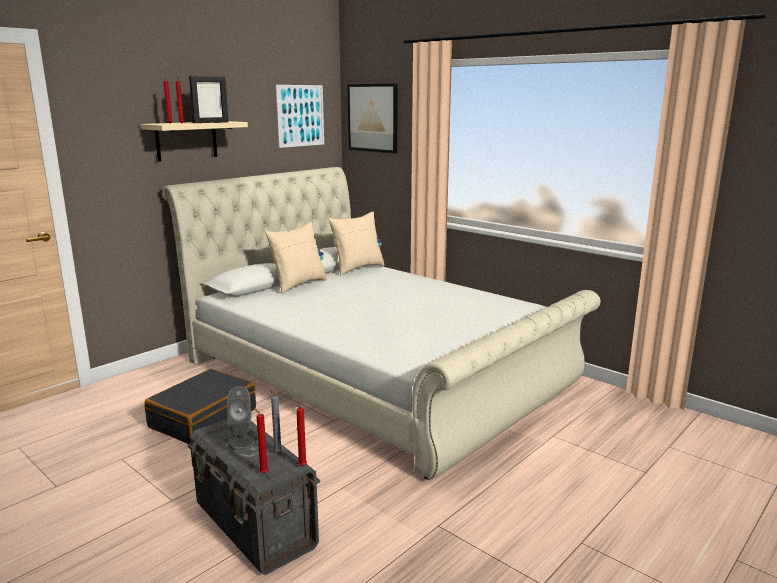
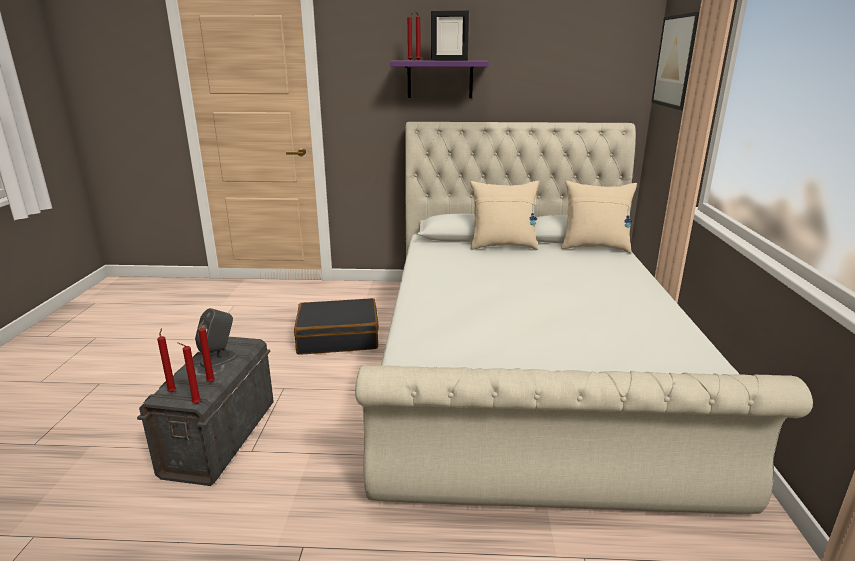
camera: 50 degrees right, 5 degrees up
(186, 140) = (440, 79): beige shelf -> purple shelf
(277, 452) = (211, 381): grey candle -> red candle
(300, 115) = (590, 57): picture -> none

